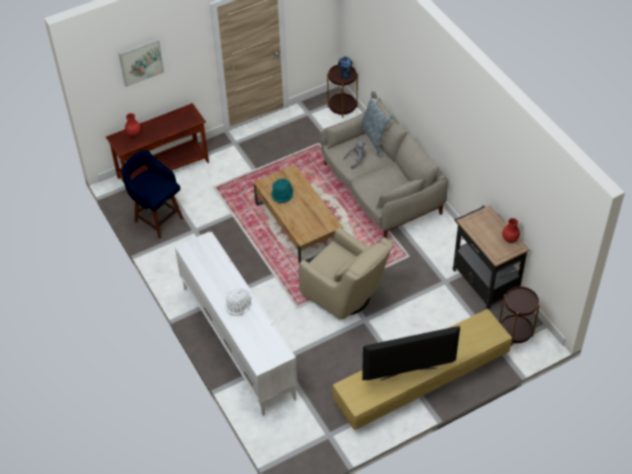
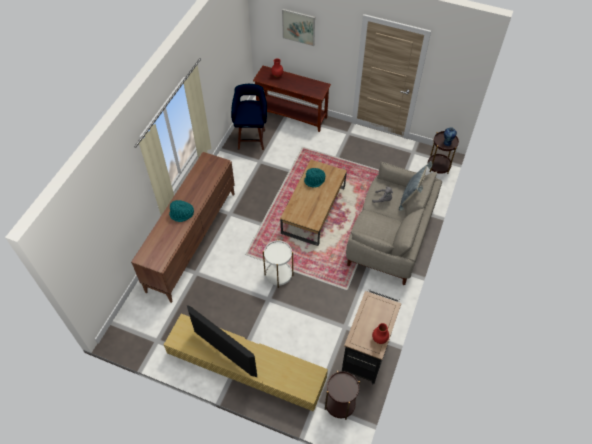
camera: 50 degrees right, 5 degrees up
(237, 341) = (192, 240): white cabinet -> brown cabinet
(238, 305) = (182, 214): white hat -> turquoise hat
(346, 296) = (278, 275): beige armchair -> white side table

